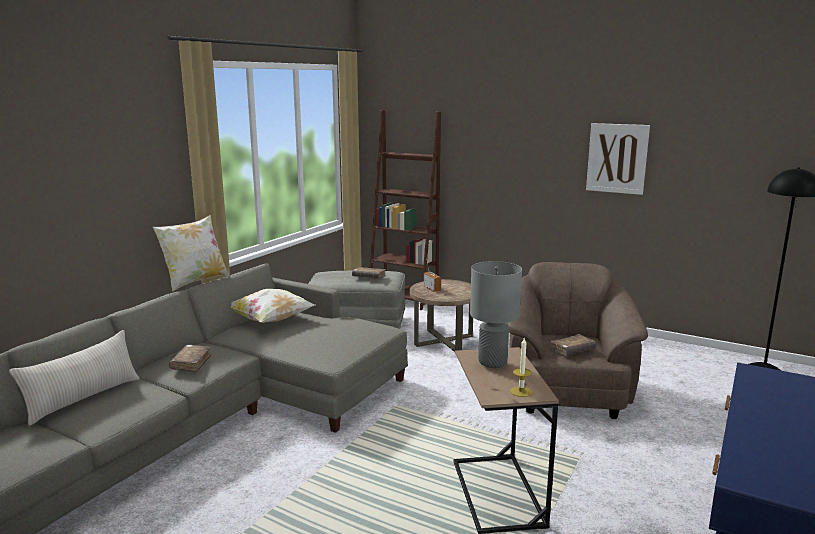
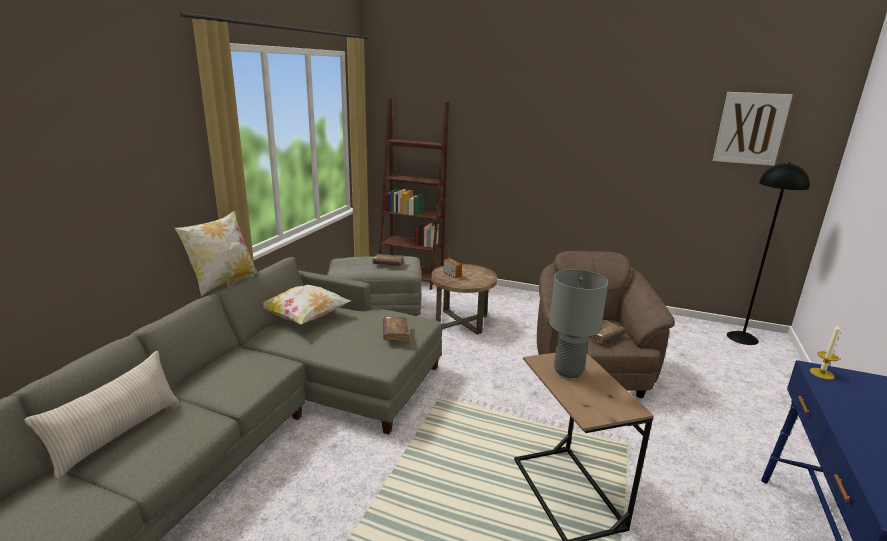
camera: 10 degrees left, 5 degrees up
(191, 363) = (233, 377): brown book -> brown book (395, 334)
(521, 391) = (612, 406): candle -> candle (822, 373)
(617, 158) = (617, 150): picture -> picture (750, 128)

